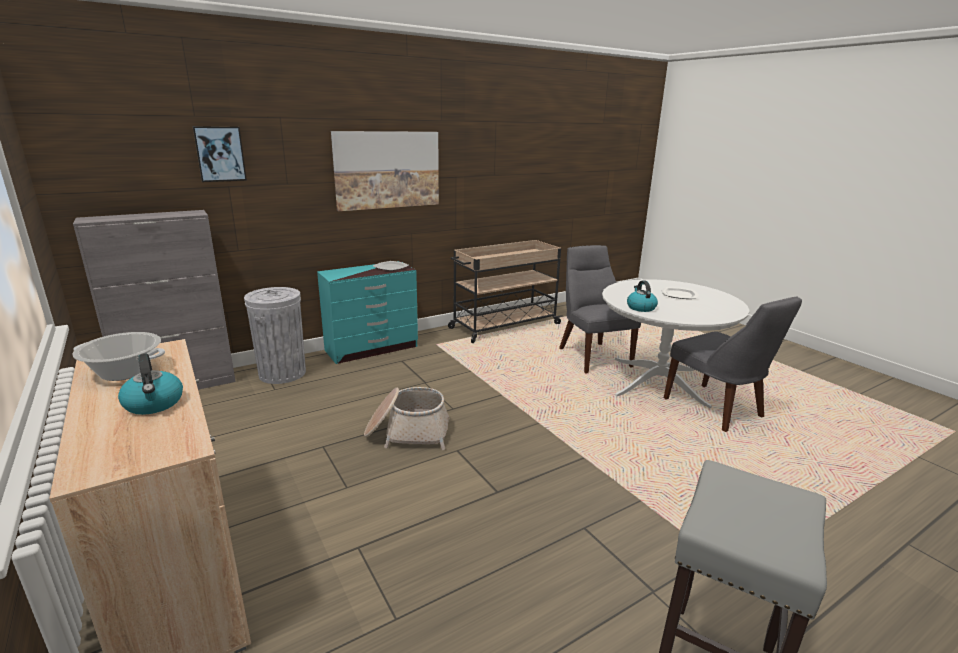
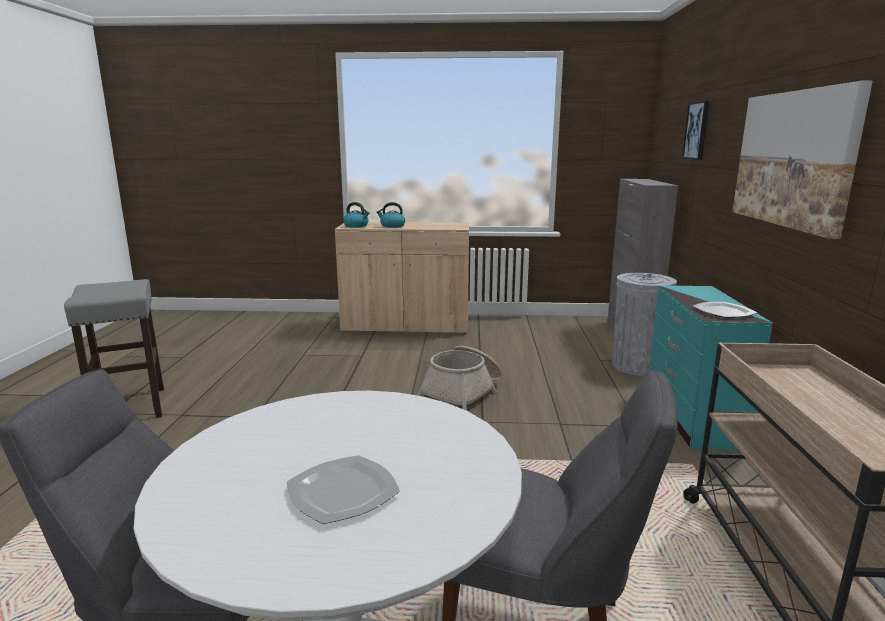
camera: 125 degrees right, 5 degrees down
(124, 372) = (435, 225): cooking pot -> none
(640, 307) = (355, 407): kettle -> kettle (356, 226)

